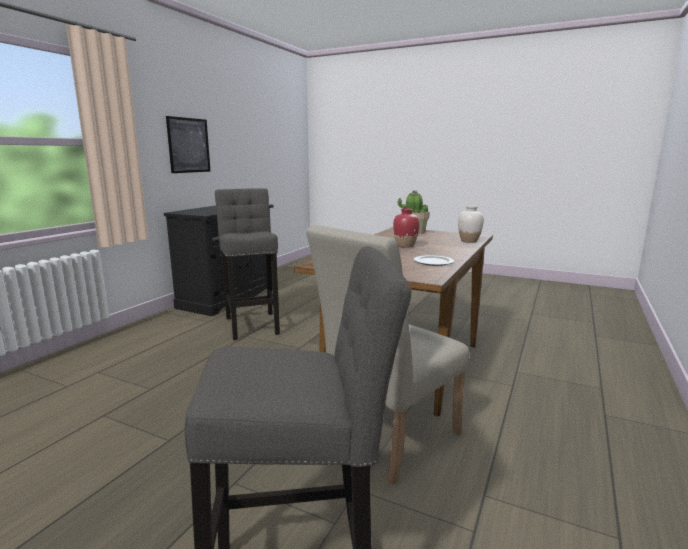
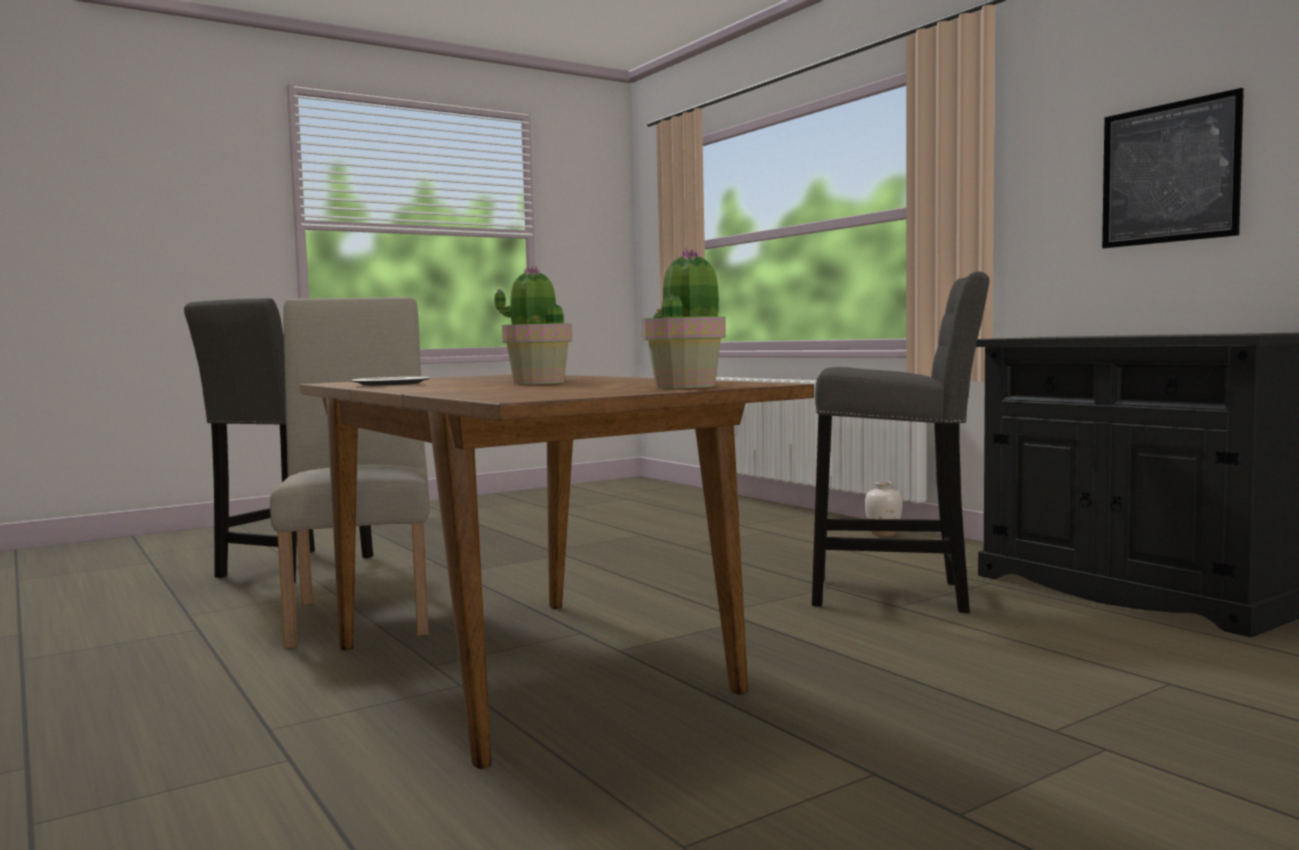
camera: 120 degrees right, 10 degrees down
(405, 246) = (538, 382): red vase -> potted plant
(469, 241) = (474, 393): white vase -> white vase (883, 534)

